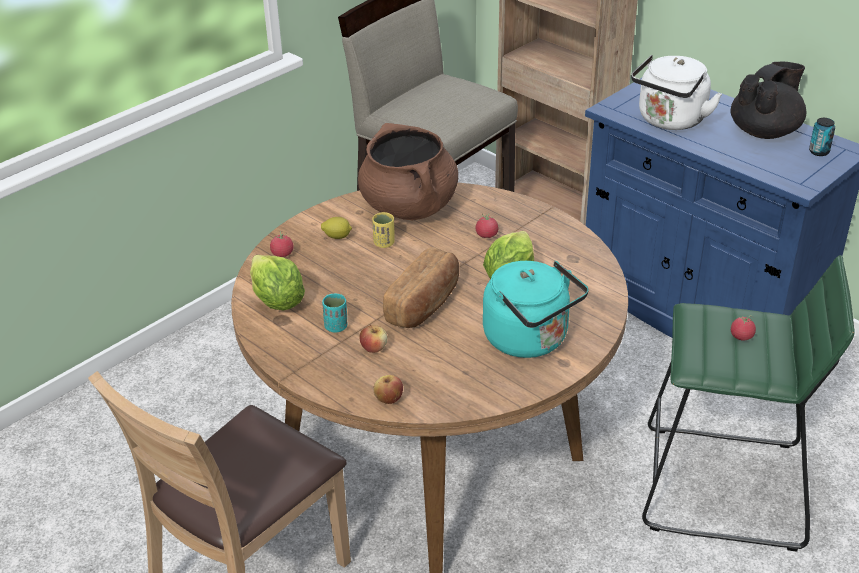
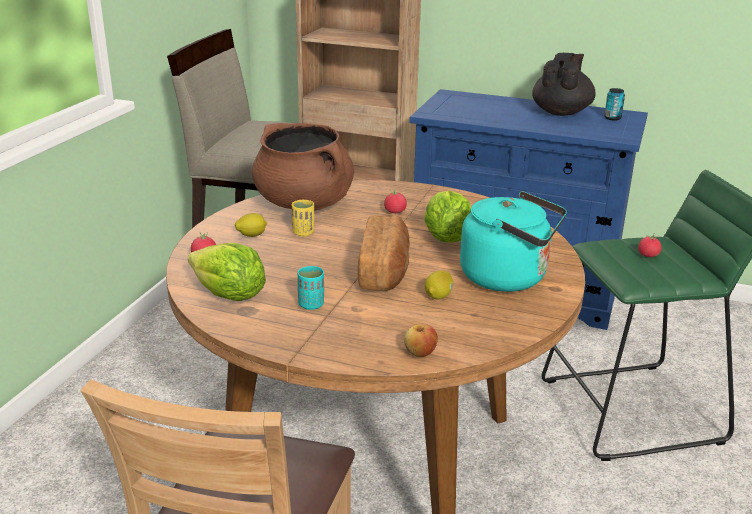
camera: 25 degrees left, 10 degrees down
(374, 348) = (366, 314): apple -> none
(450, 344) = (439, 296): none -> lemon
(669, 121) = (484, 115): white kettle -> none

